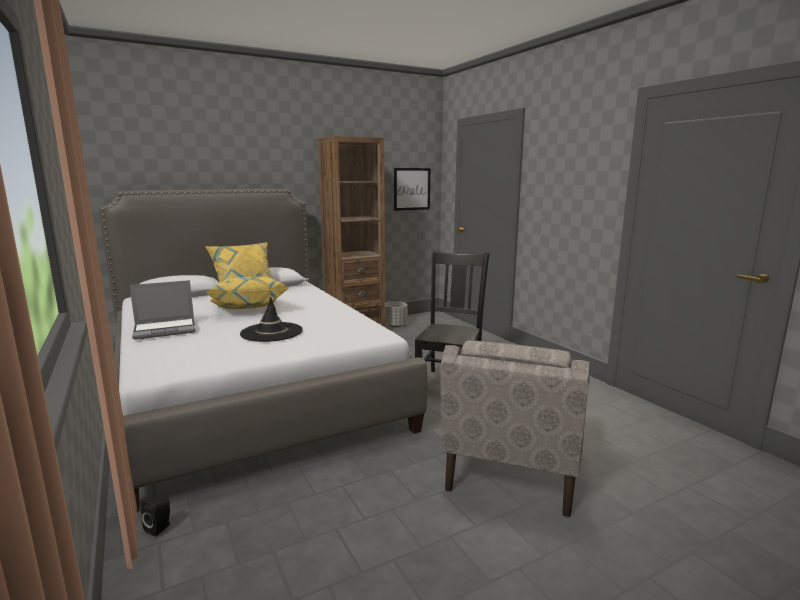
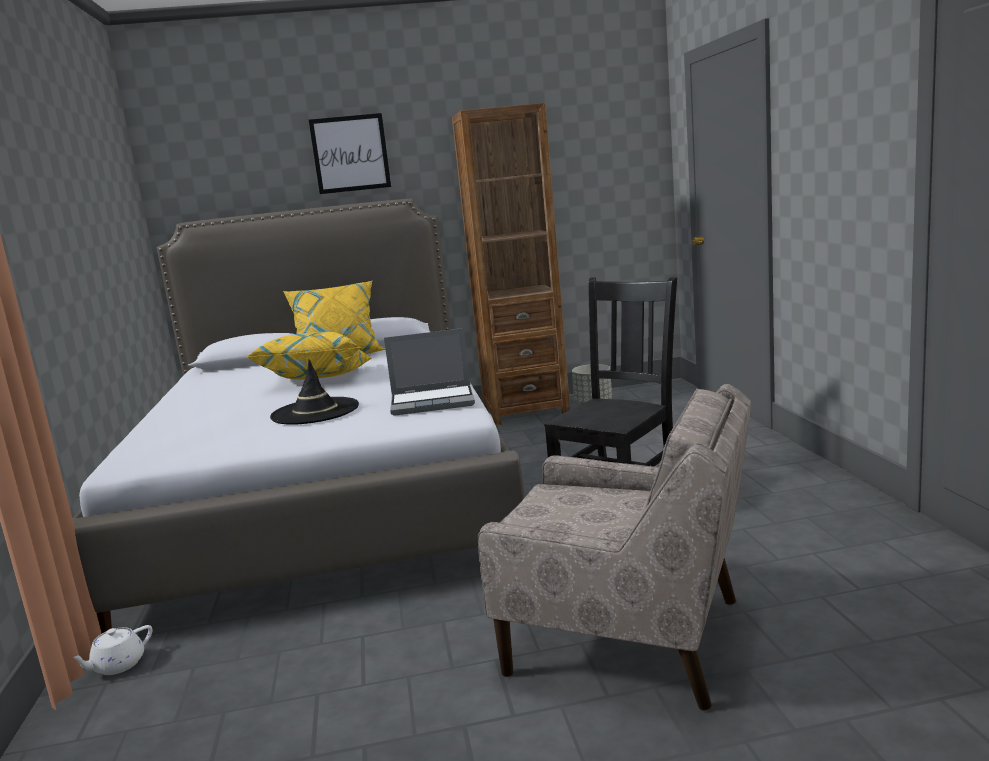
camera: 20 degrees right, 0 degrees up
(160, 528) = (117, 665): black speaker -> white teapot
(166, 329) = (193, 408): laptop -> laptop (433, 402)
(412, 189) = (618, 179): picture -> picture (350, 153)
(511, 469) = (628, 638): beige armchair -> beige armchair turned 105 degrees counterclockwise

